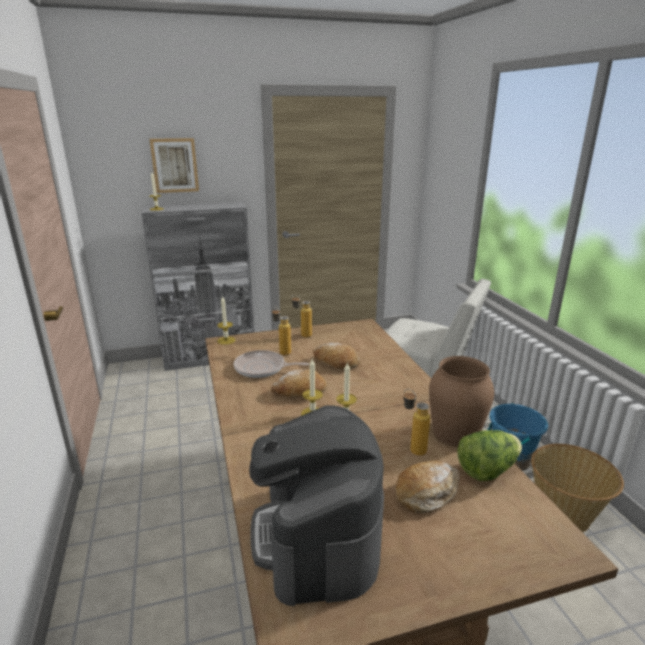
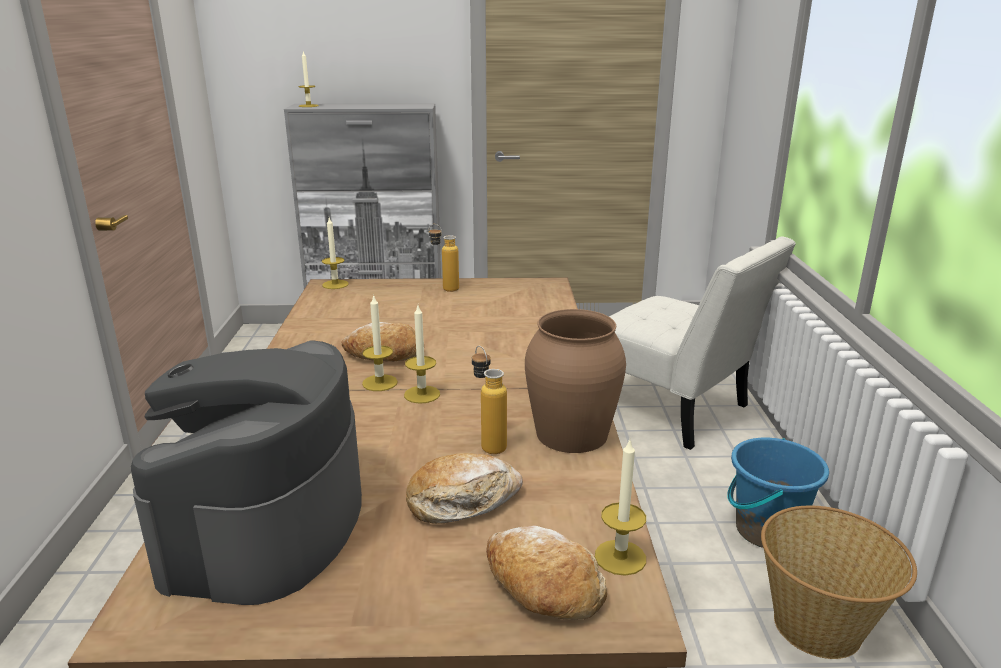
camera: 15 degrees right, 0 degrees up
(175, 165) = (341, 45): picture -> none
(262, 368) = (356, 322): frying pan -> none
(281, 351) = (399, 305): bottle -> none
(336, 363) = (465, 326): bread -> bread (542, 586)
(487, 470) = (580, 488): lettuce -> none
(542, 514) = (620, 557): none -> candle

